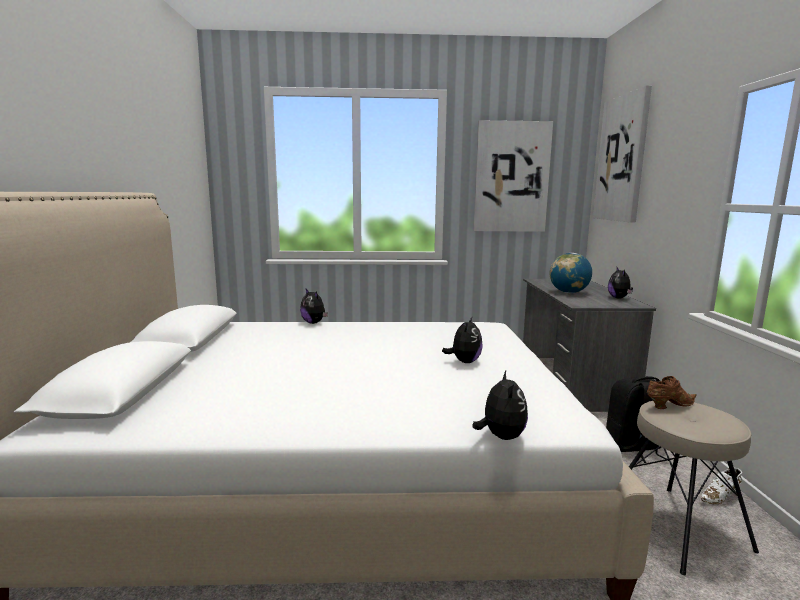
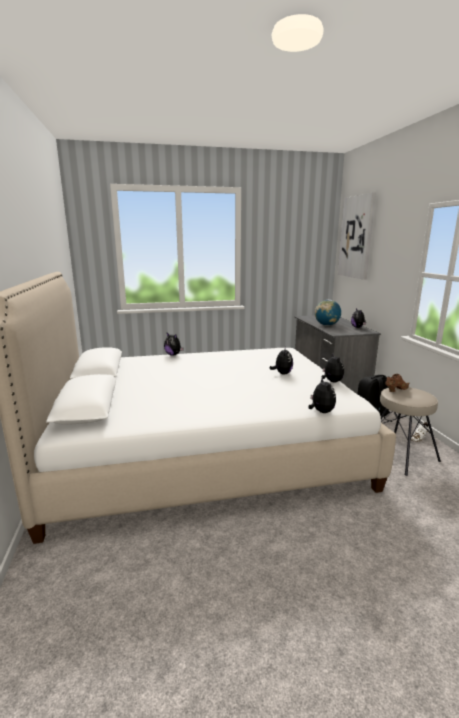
camera: 10 degrees left, 5 degrees up
(511, 177) = (284, 248): picture -> none
(544, 381) = (331, 381): none -> plush toy

